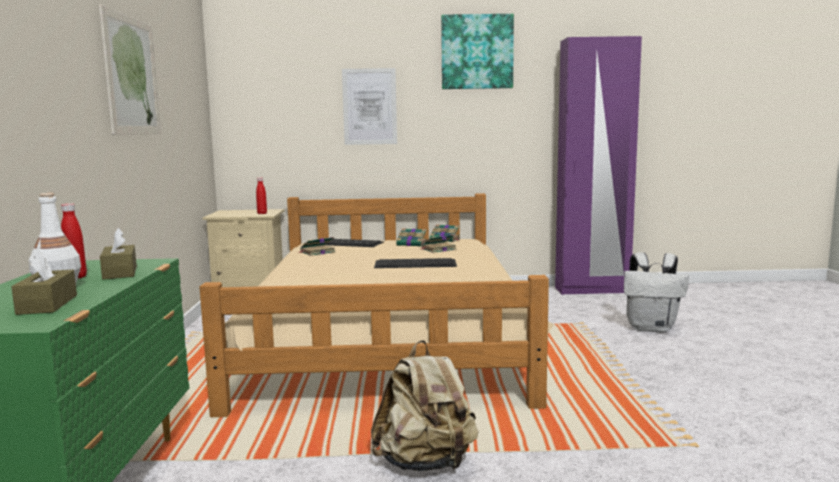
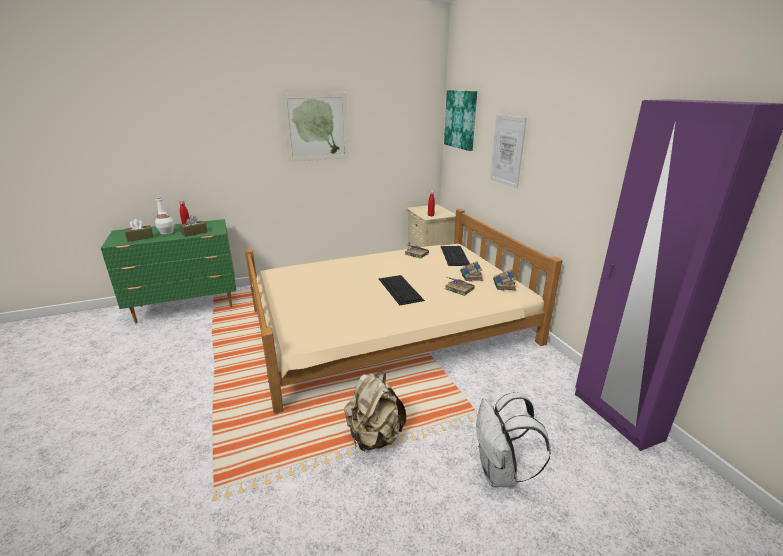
camera: 70 degrees right, 15 degrees up
(425, 463) = (202, 379): beige backpack -> beige backpack (374, 437)
(477, 52) = (588, 106): picture -> picture (461, 119)

